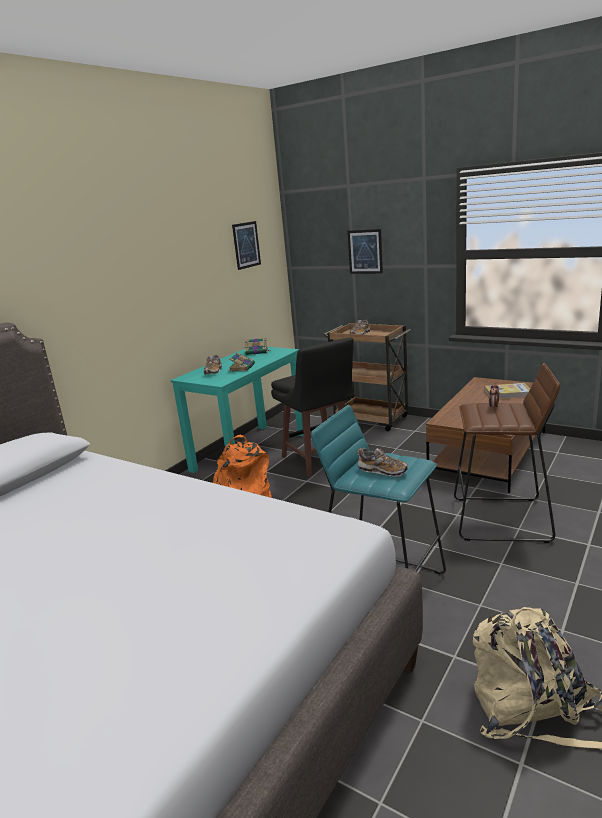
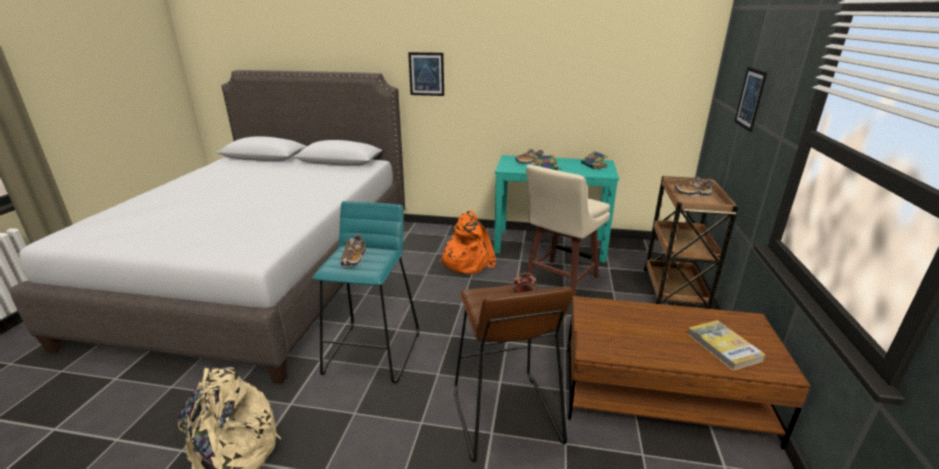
camera: 65 degrees right, 5 degrees up
(246, 245) = (643, 60): picture -> picture (426, 74)
(319, 459) = (559, 280): black stool -> beige stool

